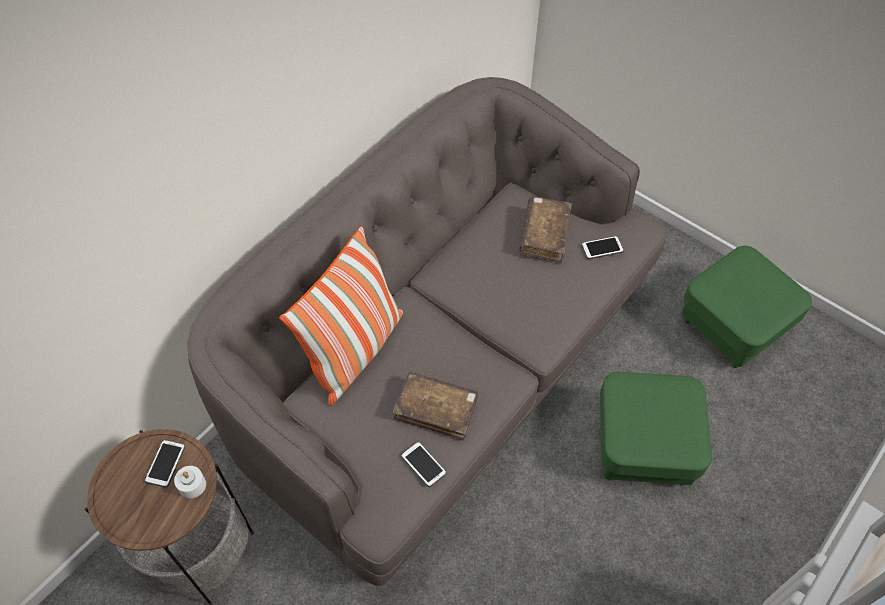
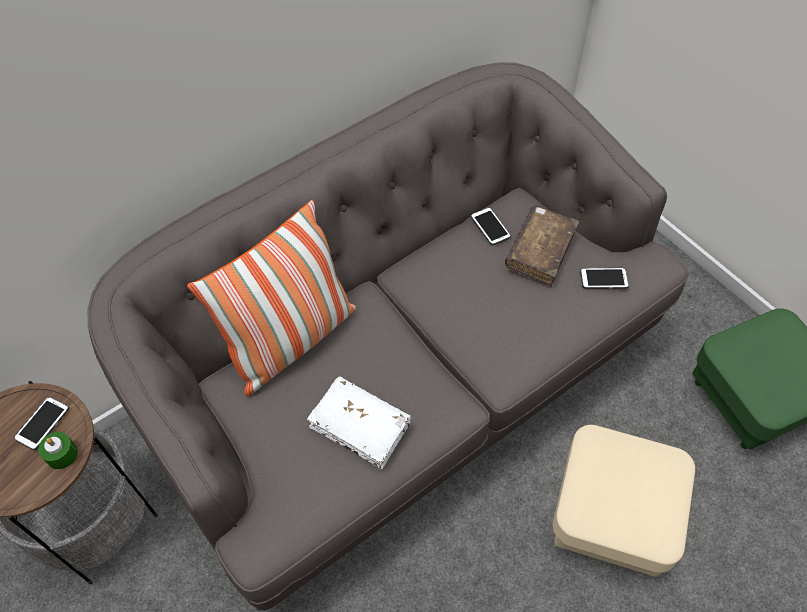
camera: 15 degrees right, 0 degrees up
(192, 485) = (62, 454): white candle -> green candle
(423, 464) = (327, 487): phone -> phone (490, 227)
(436, 410) = (360, 426): brown book -> white book
(643, 447) = (611, 518): green ottoman -> beige ottoman

